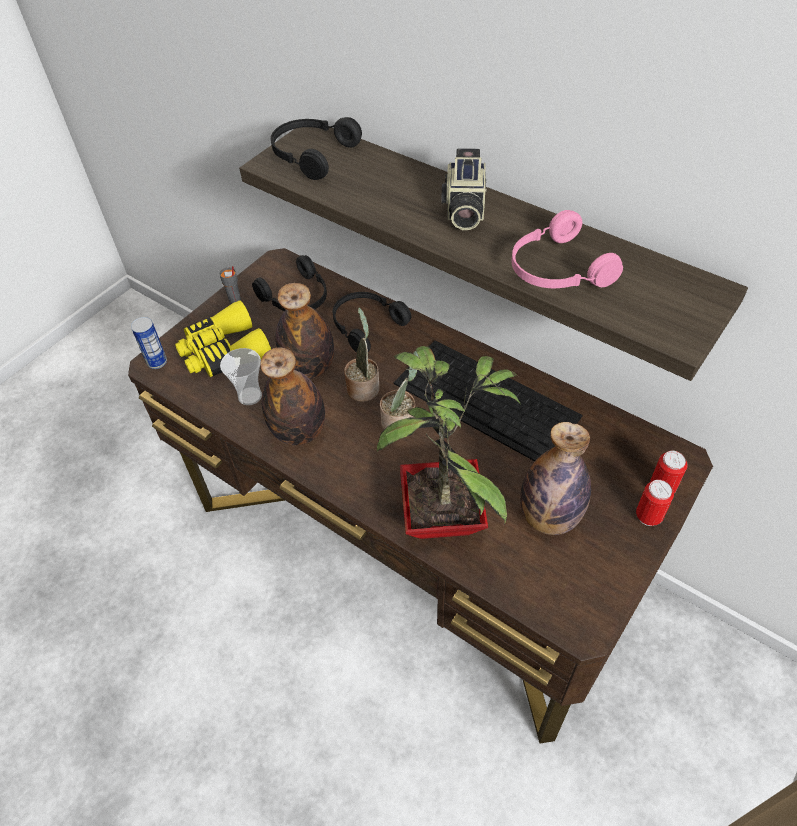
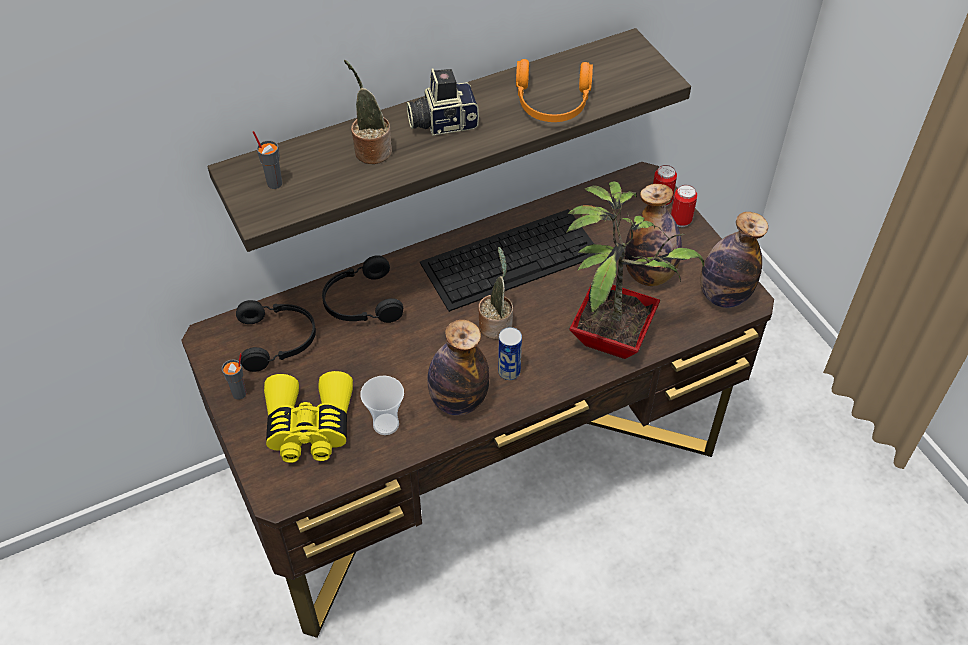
camera: 65 degrees left, 0 degrees up
(157, 362) = (277, 490): can -> can (509, 372)
(309, 368) = (383, 365): bottle -> bottle (723, 296)
(311, 155) = (274, 183): black headphones -> grey cup
(363, 387) = (437, 334): potted plant -> potted plant (371, 150)
(463, 211) = (442, 122): camera -> camera turned 135 degrees clockwise
(556, 269) = (552, 103): pink headphones -> orange headphones

